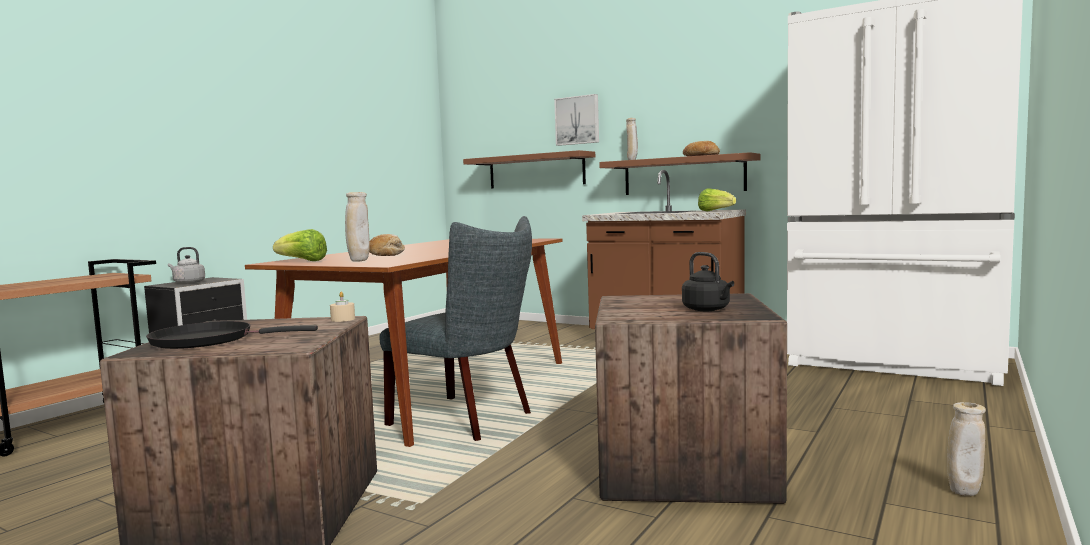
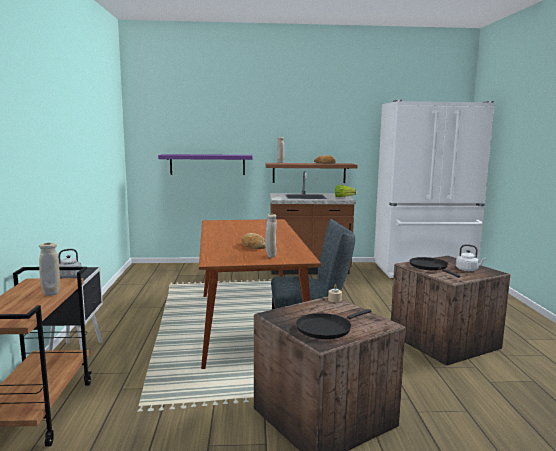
camera: 35 degrees left, 5 degrees up
(302, 261) = (229, 259): lettuce -> none
(536, 171) = (207, 164): brown shelf -> purple shelf
(577, 120) = (240, 134): picture -> none
(646, 302) = (430, 267): none -> black frying pan
(708, 310) = (468, 270): black kettle -> white kettle
(964, 493) = (537, 329): beige vase -> beige vase (51, 294)

